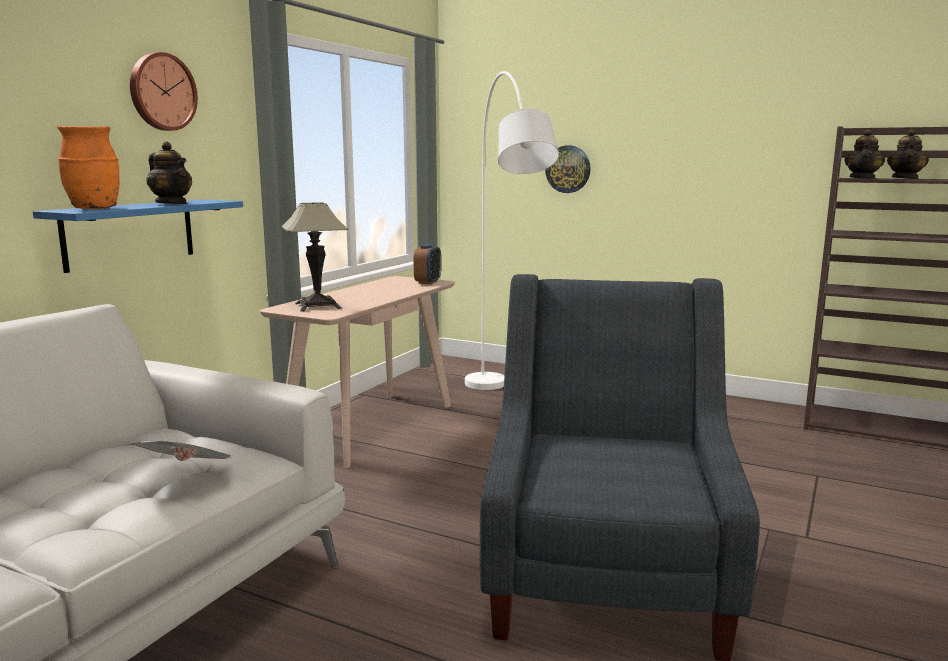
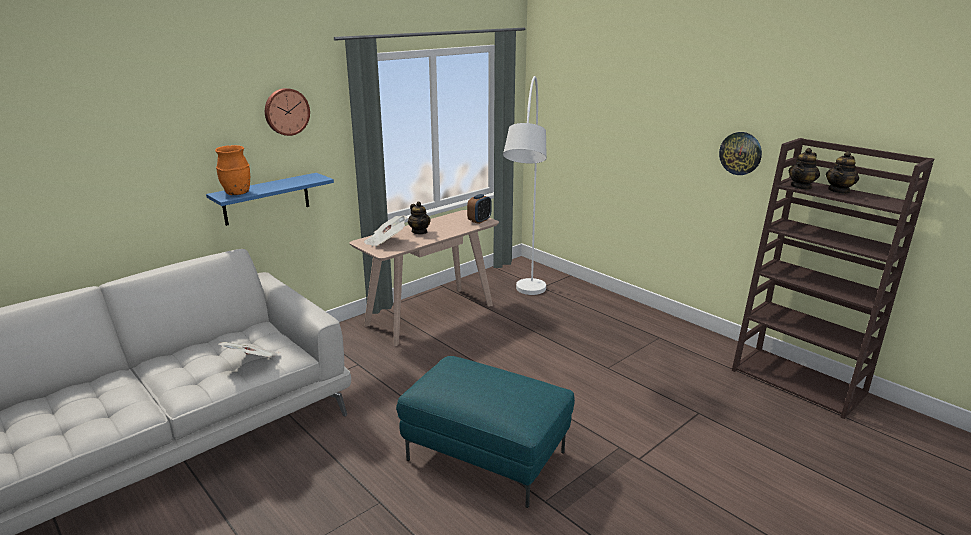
camera: 20 degrees right, 10 degrees up
(172, 204) = (286, 184): teapot -> teapot (419, 232)
(318, 306) = (386, 242): table lamp -> newspaper
(568, 169) = (606, 136): wall clock -> wall clock (740, 153)
(607, 575) = (487, 455): grey armchair -> turquoise ottoman

